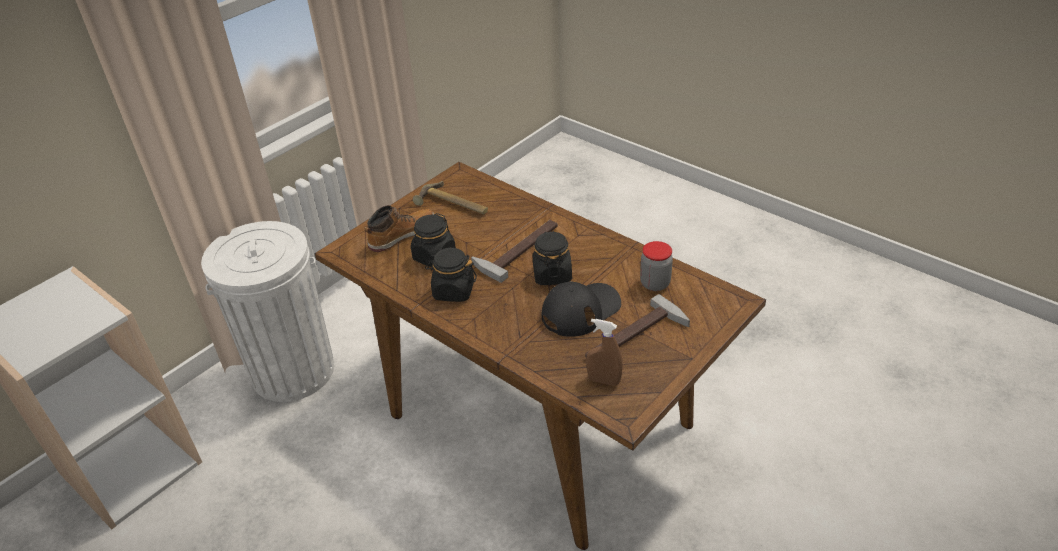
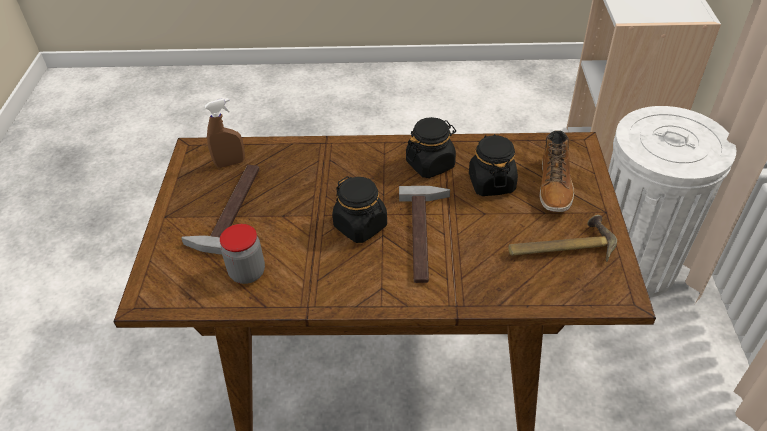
camera: 140 degrees right, 5 degrees up
(581, 310) = (299, 207): black cap -> none

